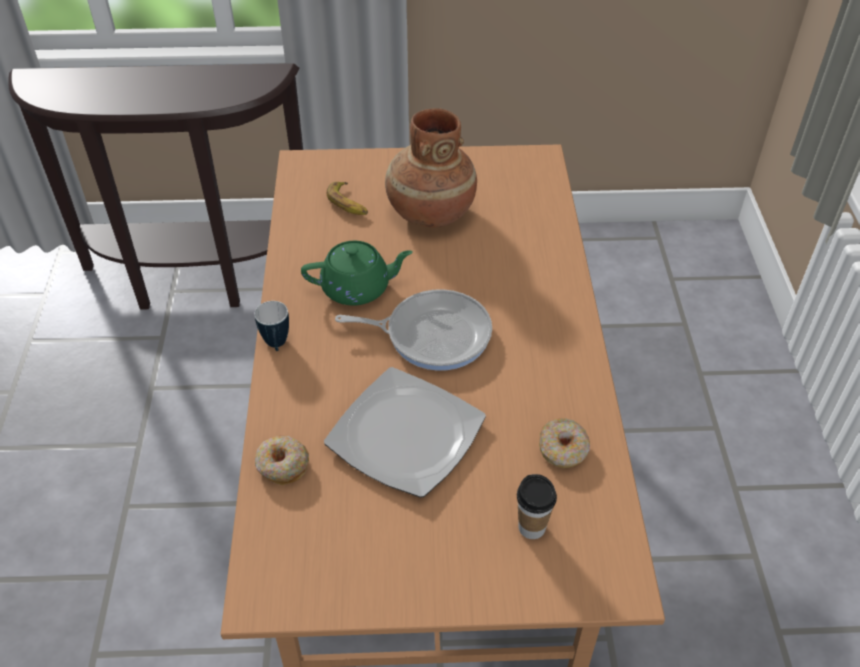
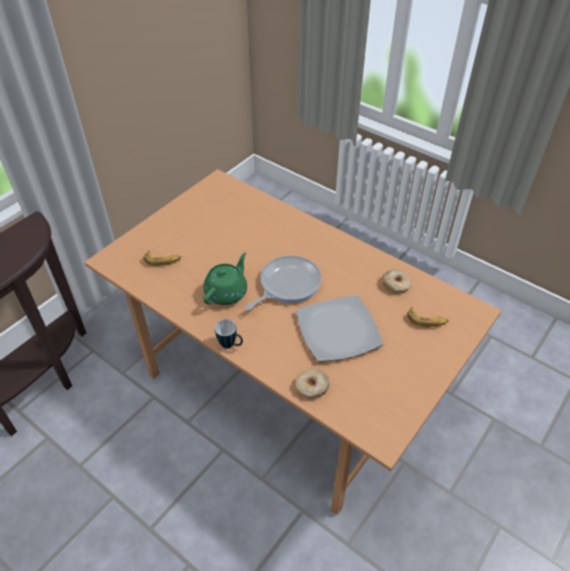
camera: 50 degrees left, 0 degrees up
(430, 213) = (207, 237): brown vase -> none
(531, 527) = (426, 320): cup -> banana

